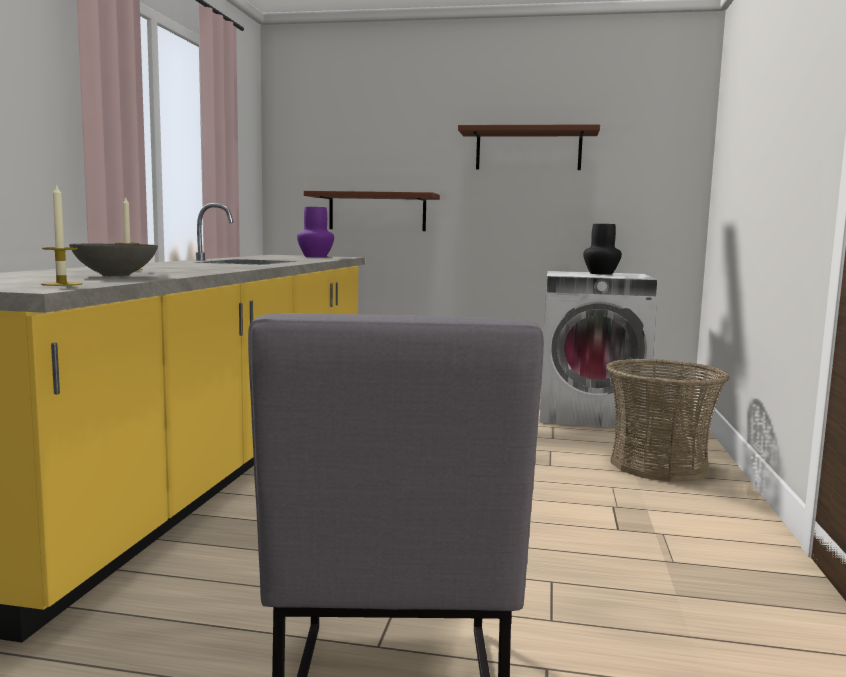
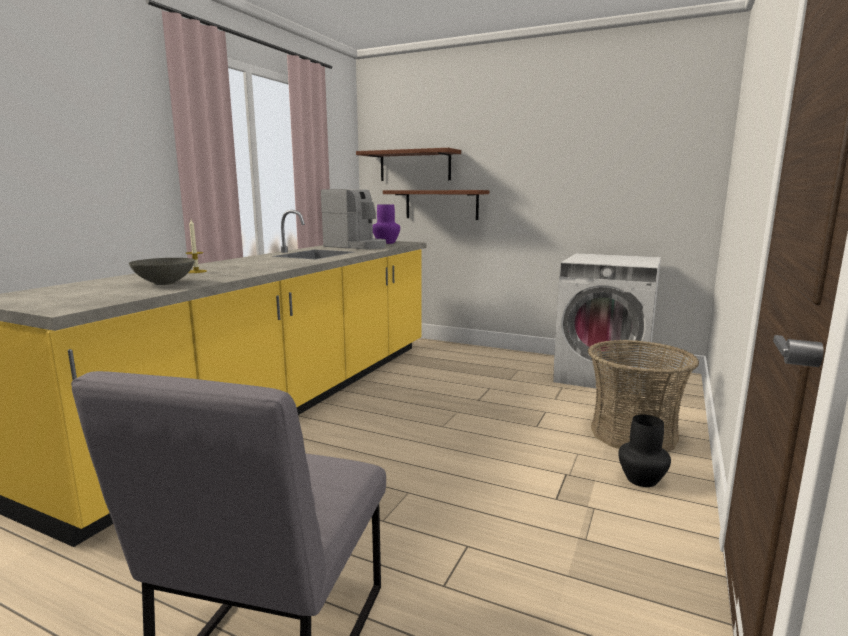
camera: 15 degrees right, 5 degrees up
(61, 284) = (95, 300): candle -> none
(285, 258) = (356, 246): none -> coffee machine
(528, 150) = (562, 151): brown shelf -> brown shelf (415, 166)
(601, 273) = (617, 258): black vase -> black vase (641, 479)

